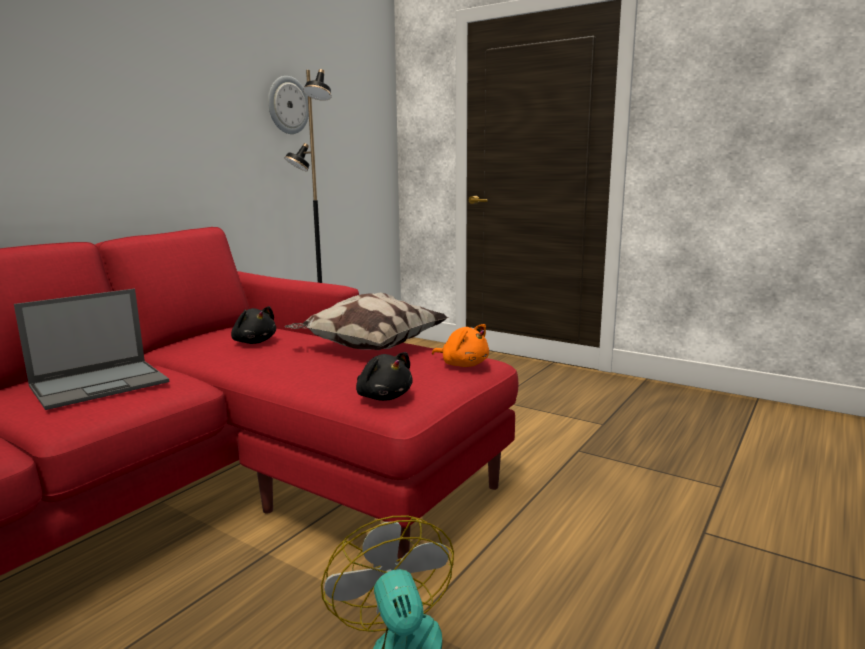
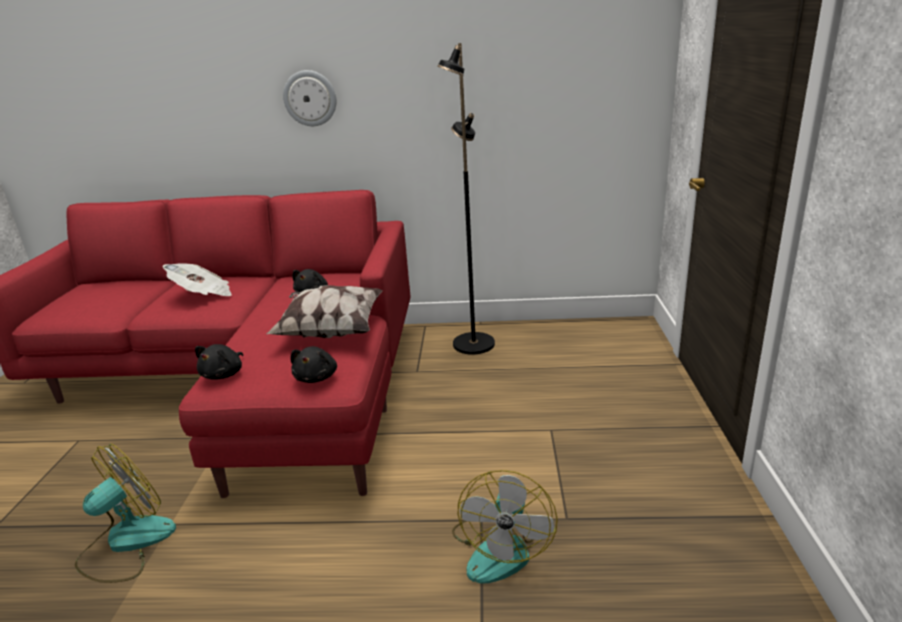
camera: 60 degrees right, 10 degrees up
(101, 384) = (203, 295): laptop -> newspaper
(287, 105) = (490, 67): wall clock -> wall clock (310, 98)
(463, 364) = (317, 377): orange plush toy -> black plush toy
(616, 452) = (501, 548): none -> fan

